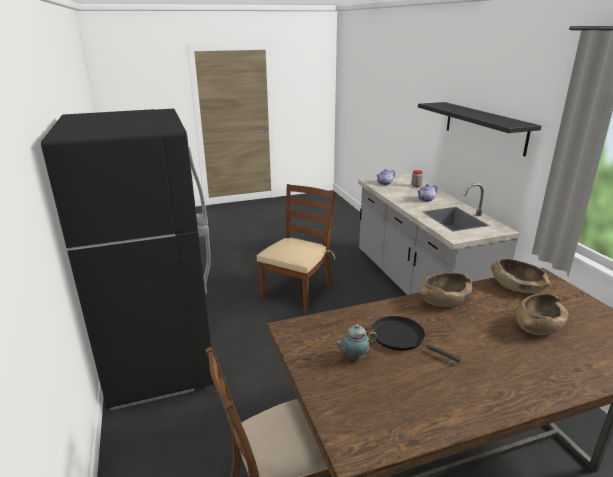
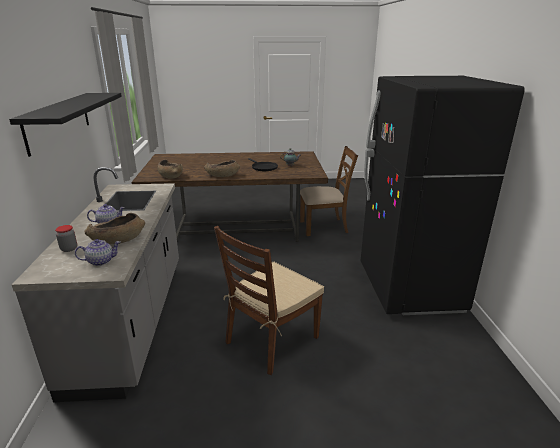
camera: 165 degrees left, 0 degrees up
(538, 326) = (194, 165): brown bowl -> brown bowl (117, 240)

